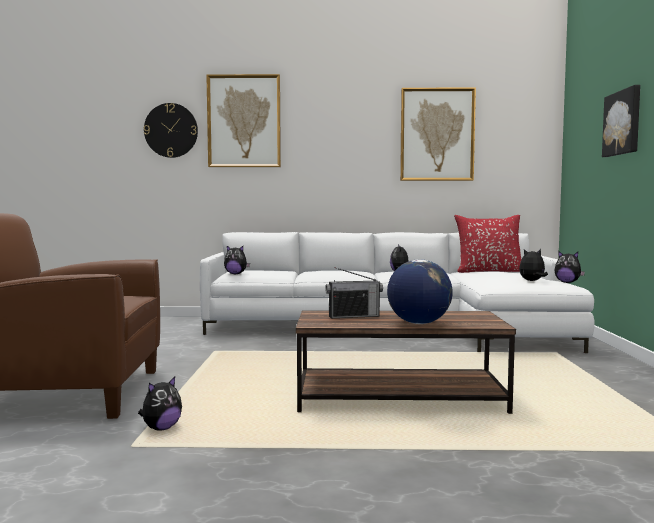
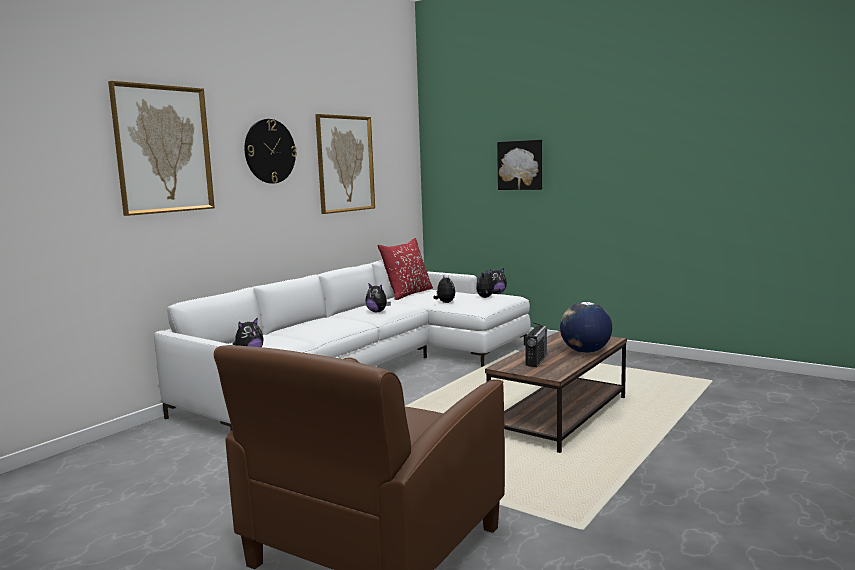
camera: 55 degrees left, 5 degrees up
(161, 428) = (546, 511): plush toy -> plush toy (445, 302)
(171, 130) = (61, 163): wall clock -> wall clock (270, 151)

